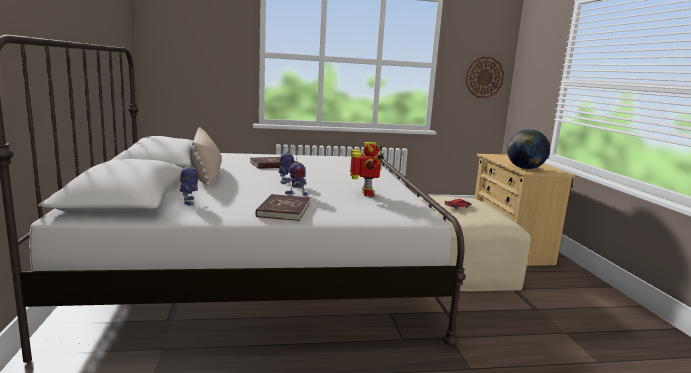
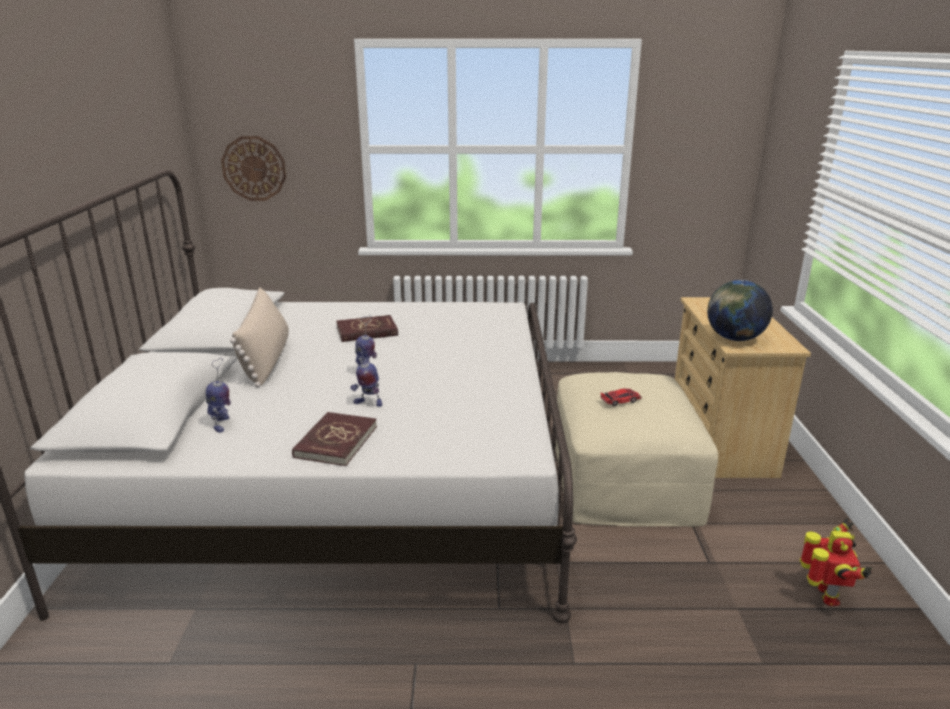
camera: 10 degrees right, 10 degrees up
(366, 194) = (467, 400): toy robot -> toy robot (825, 596)
(484, 77) = (711, 163): wall clock -> wall clock (254, 168)

